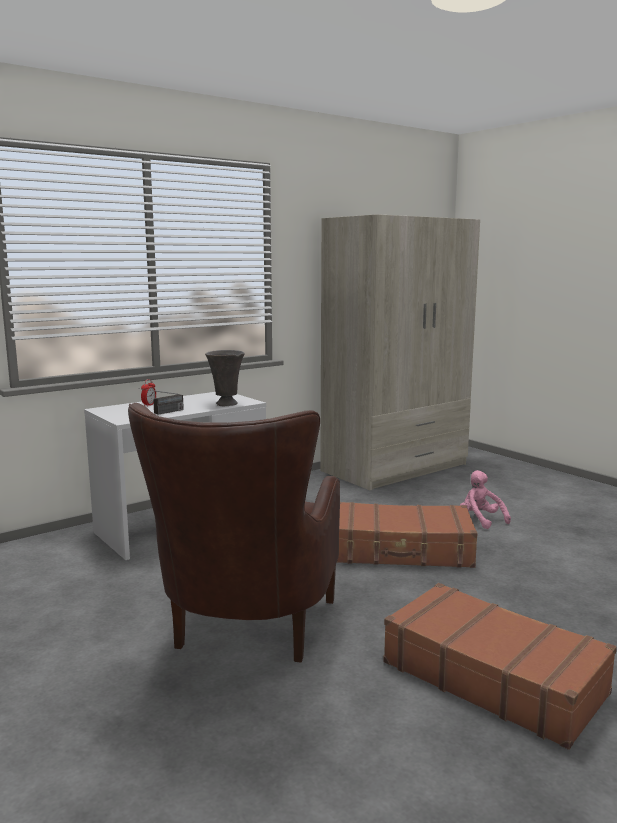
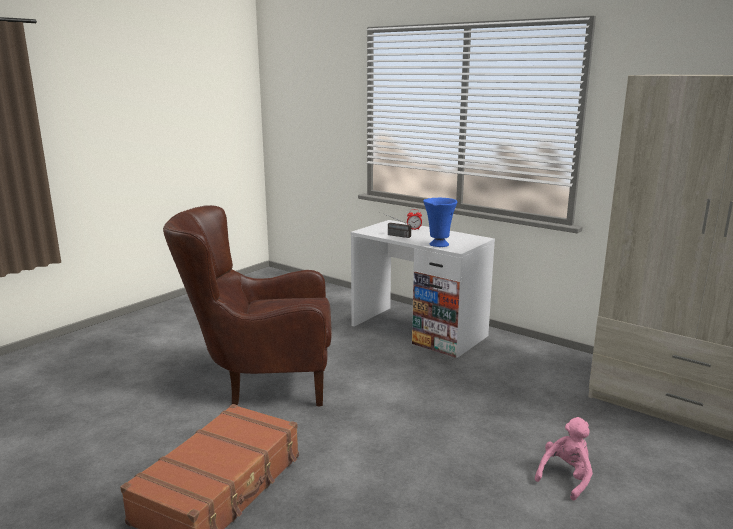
camera: 75 degrees right, 5 degrees up
(226, 404) = (438, 245): grey vase -> blue vase
(401, 550) = (437, 429): brown suitcase -> none

